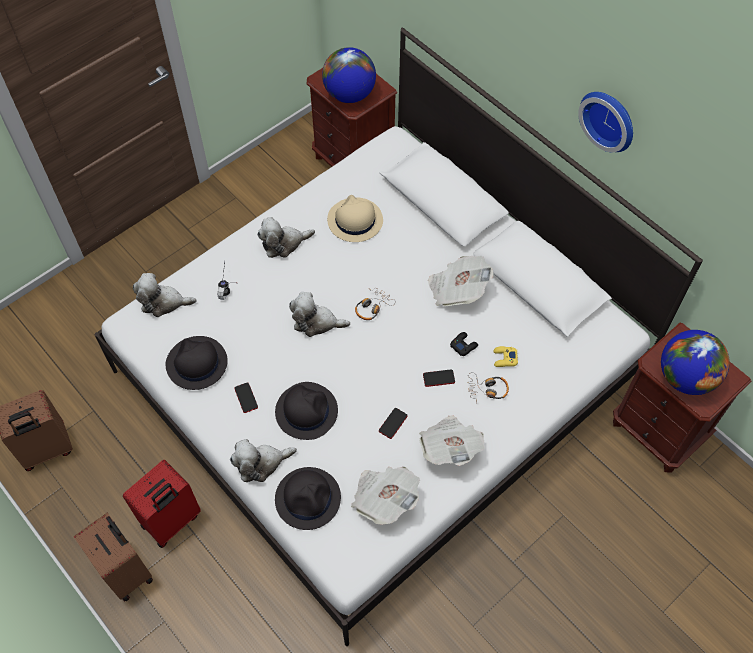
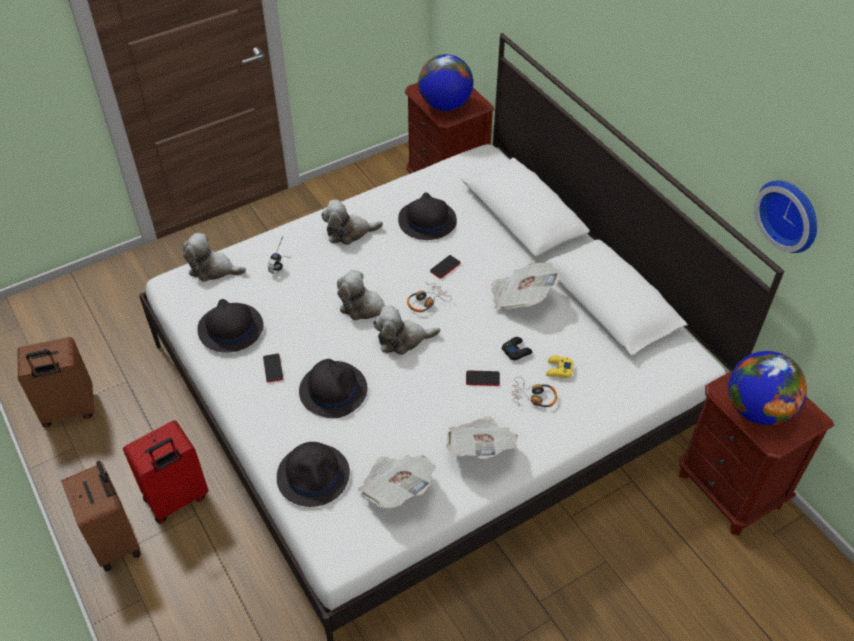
camera: 10 degrees right, 10 degrees down
(261, 463) = (272, 434): plush toy -> plush toy (402, 339)
(354, 220) = (426, 221): beige hat -> black hat
(393, 423) = (423, 415): phone -> phone (445, 267)
(610, 119) = (695, 111): wall clock -> wall clock (791, 214)

